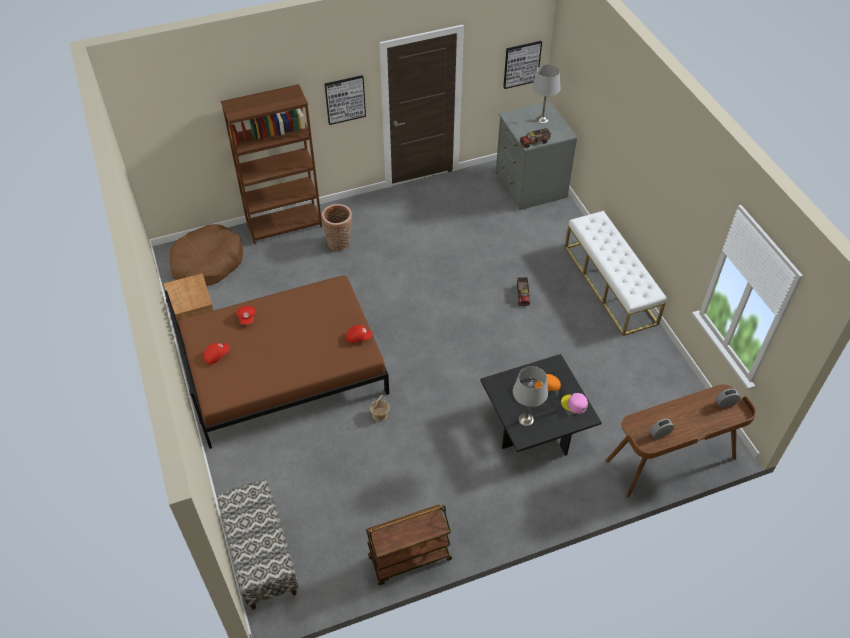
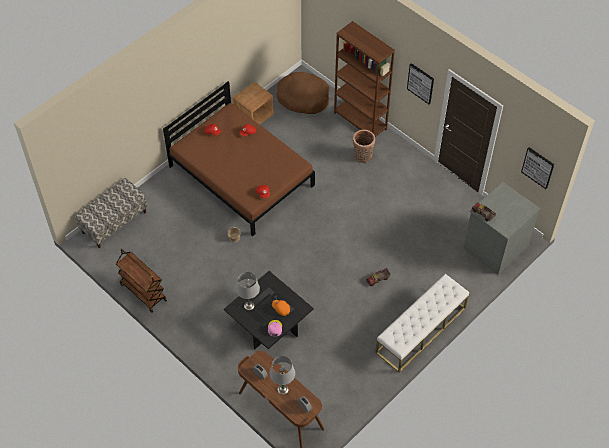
camera: 65 degrees right, 5 degrees up
(542, 120) = (513, 210): grey table lamp -> grey table lamp (282, 389)

